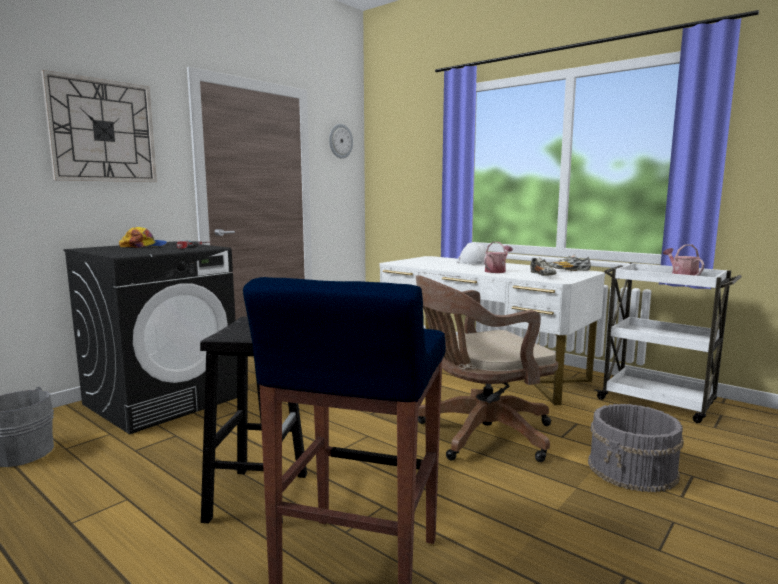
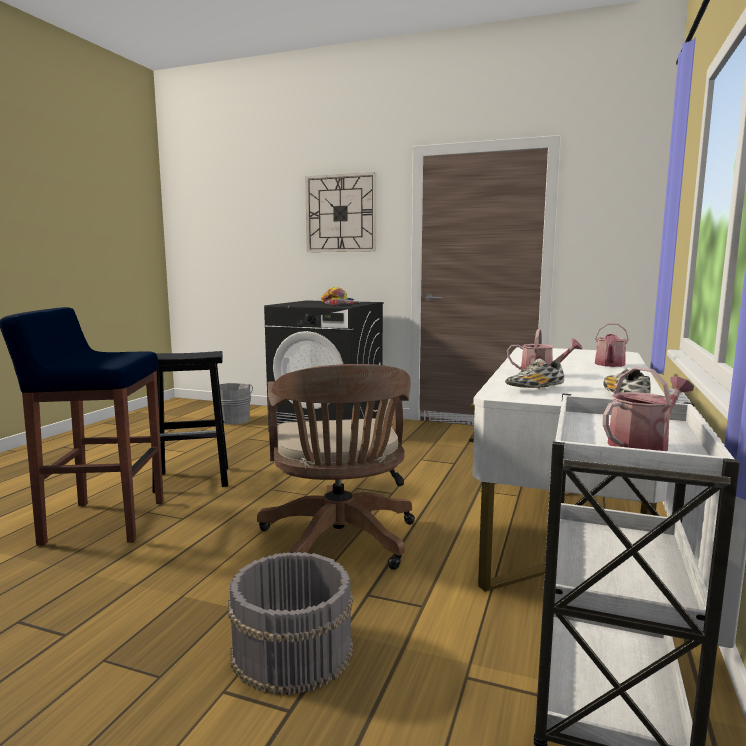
camera: 70 degrees right, 0 degrees up
(340, 141) = (616, 190): wall clock -> none
(473, 262) = (609, 365): white hard hat -> watering can
(479, 434) = (340, 542): brown office chair -> brown office chair turned 150 degrees counterclockwise

